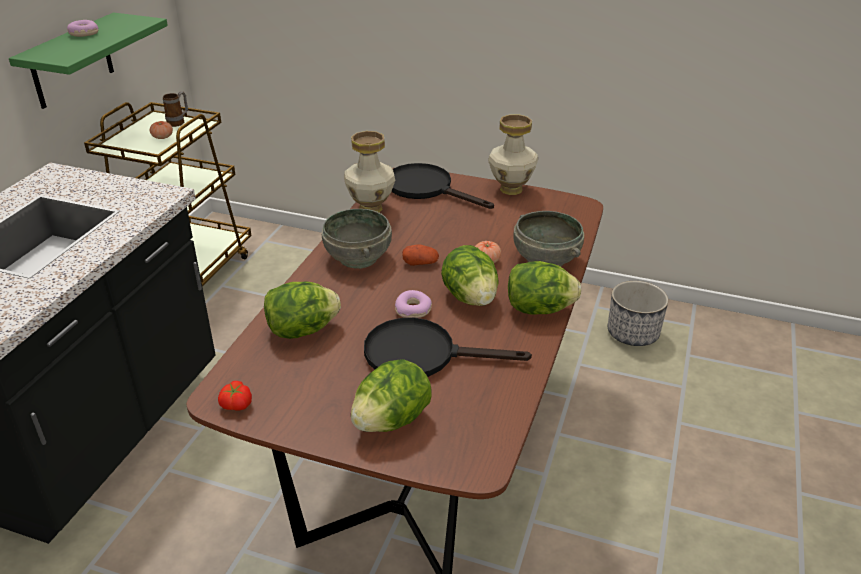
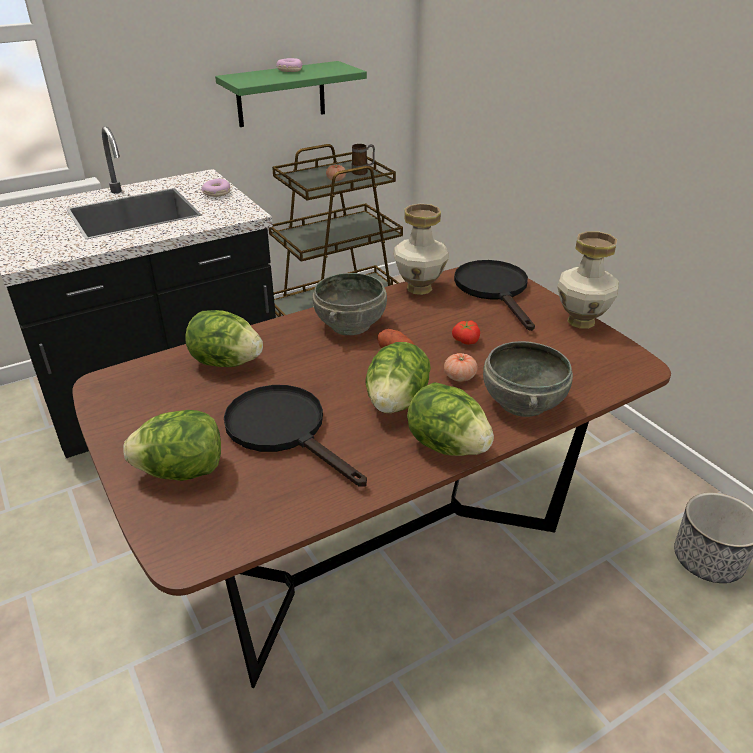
camera: 40 degrees right, 0 degrees up
(236, 405) = (104, 395): tomato -> tomato (465, 340)
(413, 310) = (332, 389): donut -> donut (217, 193)

